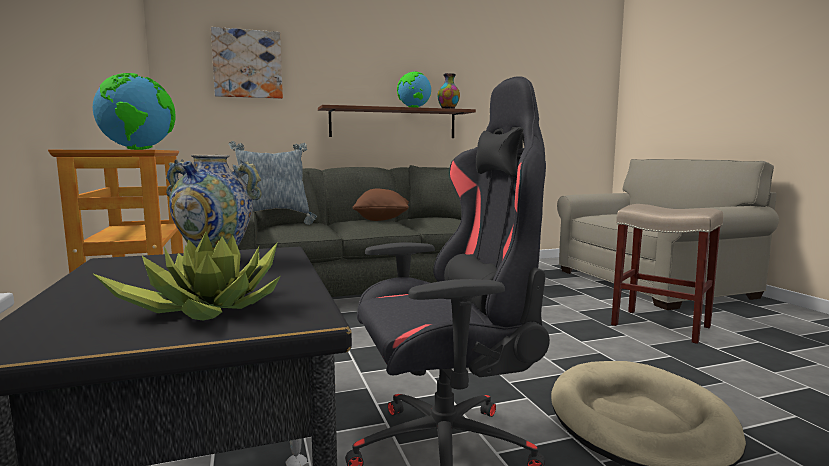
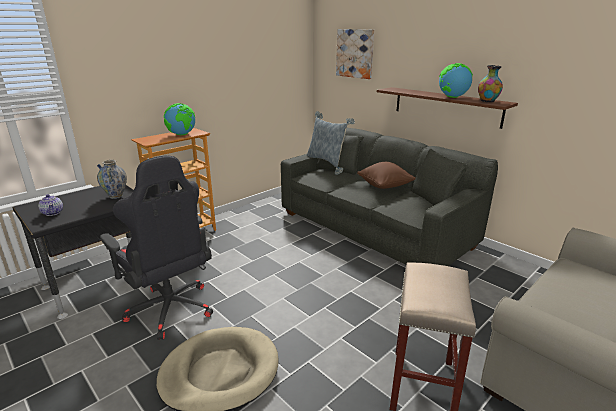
camera: 65 degrees right, 15 degrees up
(204, 307) = (53, 212): potted plant -> teapot

